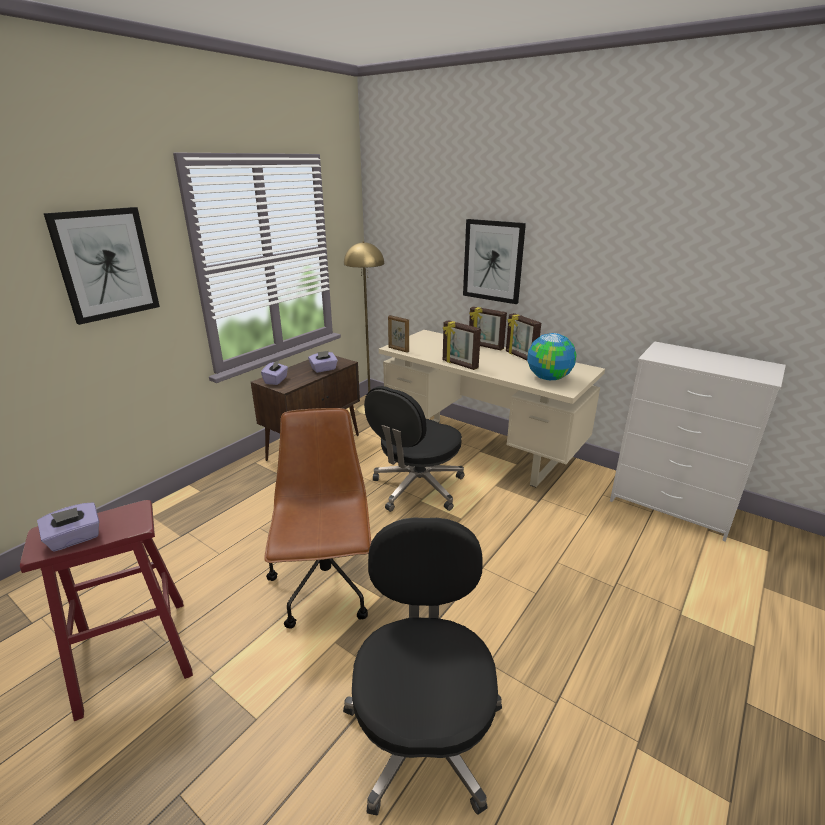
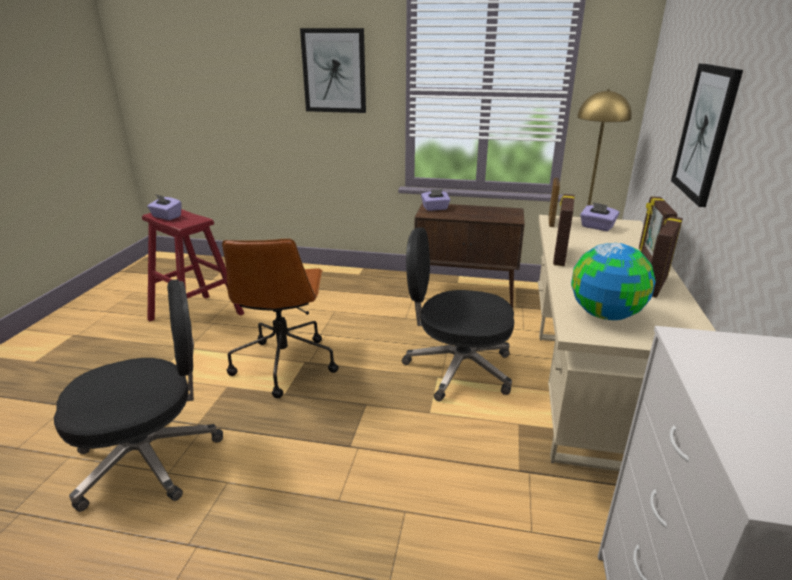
camera: 65 degrees right, 0 degrees up
(324, 369) = (484, 216): purple tissue box -> purple tissue box (597, 227)
(327, 586) = (284, 363): brown office chair -> brown office chair turned 120 degrees clockwise

